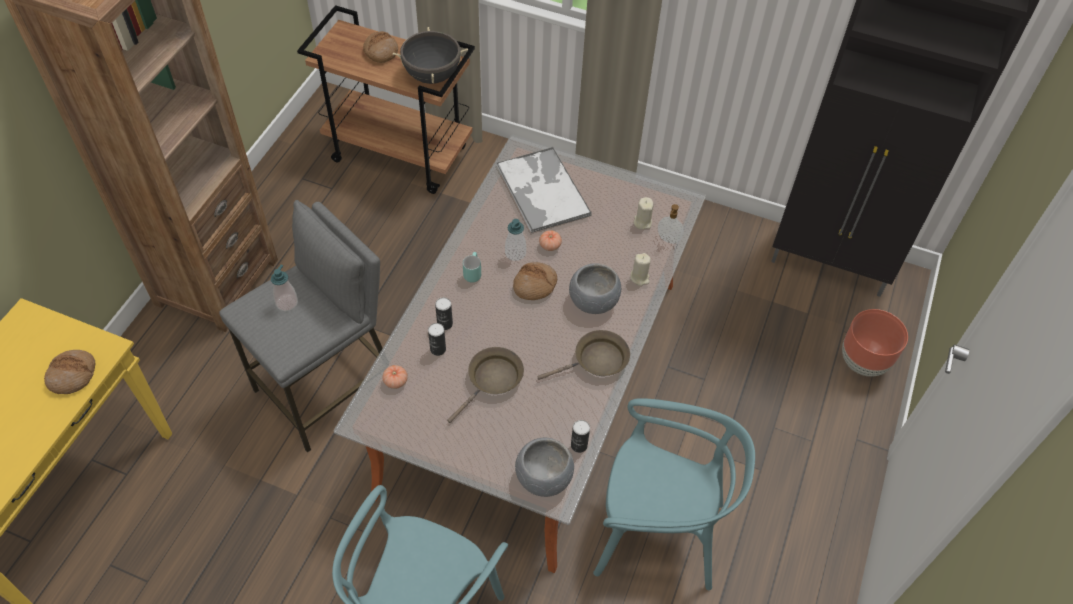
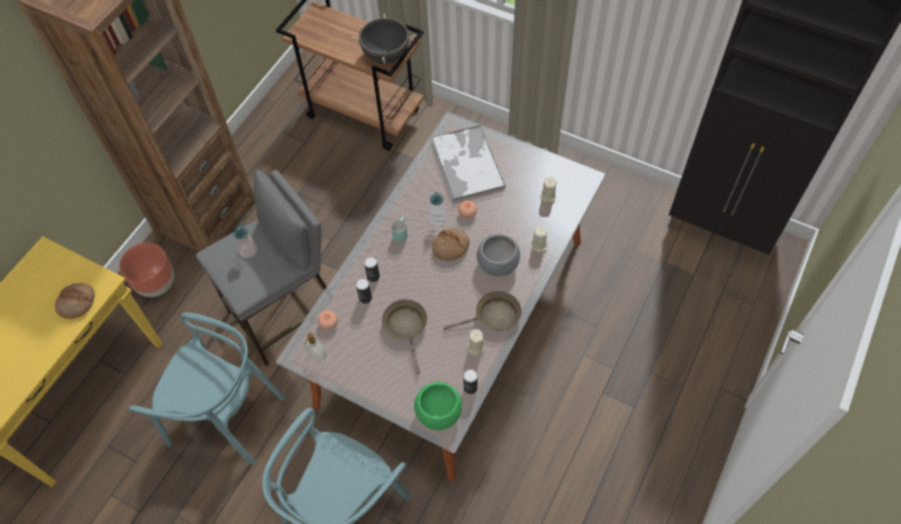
camera: 10 degrees right, 5 degrees up
(381, 51) = (345, 32): bread -> none
(492, 380) = (406, 327): brown frying pan -> brown frying pan turned 60 degrees counterclockwise
(544, 477) = (438, 412): grey bowl -> green bowl
(579, 398) = (475, 347): none -> beige candle
(657, 532) = (541, 454): turquoise chair -> turquoise chair (227, 416)
(668, 239) = (567, 213): soap dispenser -> soap dispenser (317, 355)
(863, 362) = (736, 321): brown planter -> brown planter (157, 285)

